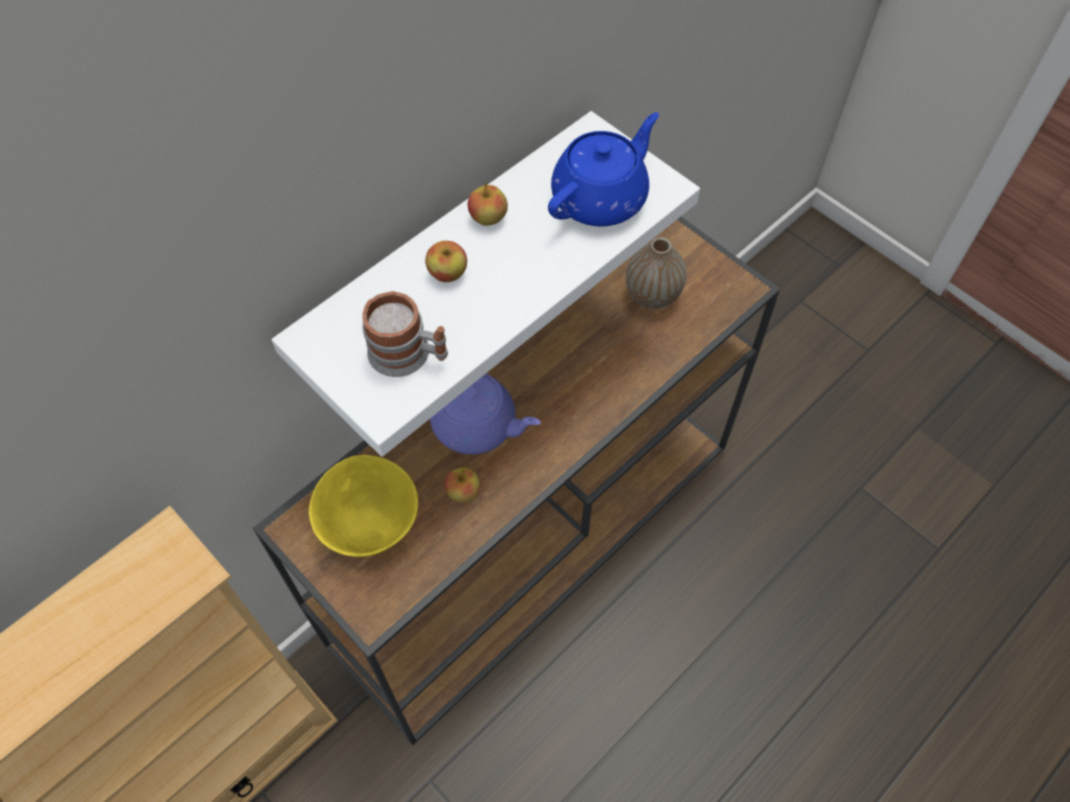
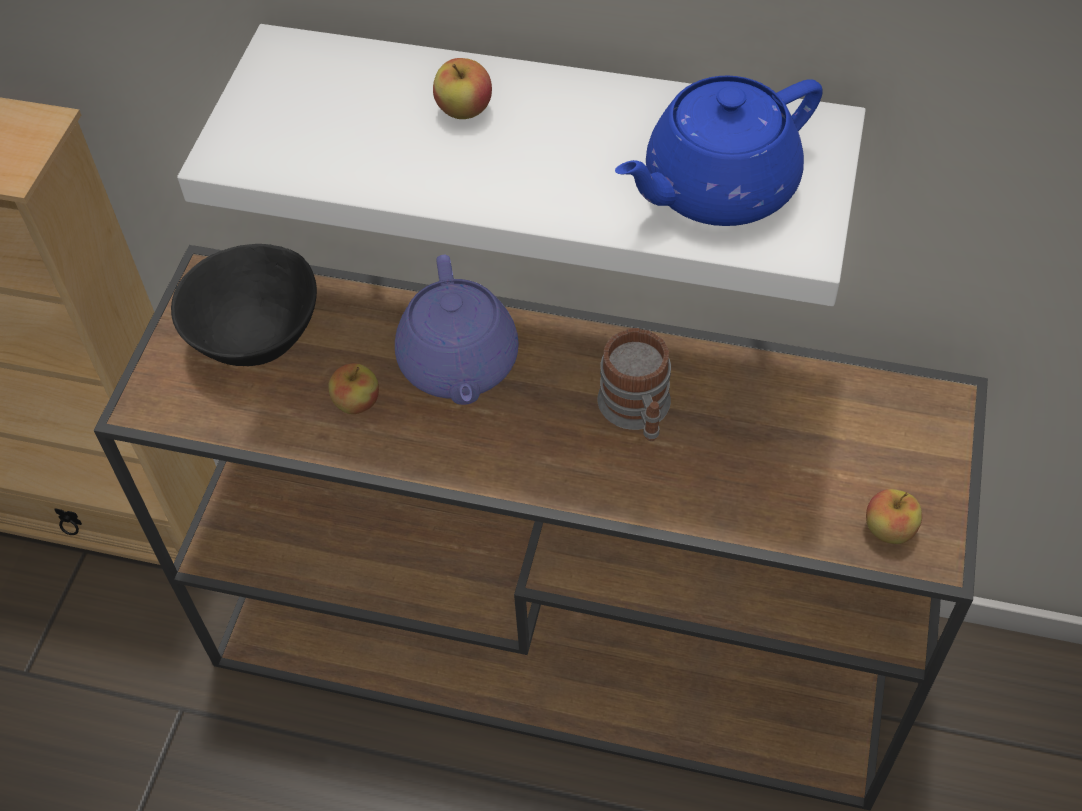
camera: 60 degrees right, 5 degrees down
(367, 525) = (254, 338): yellow bowl -> black bowl
(409, 355) = (318, 138): mug -> mug (637, 412)
(488, 218) = (582, 102): apple -> apple (888, 529)
(601, 198) = (716, 188): blue teapot -> blue teapot turned 135 degrees clockwise
(652, 295) = (815, 446): vase -> none

